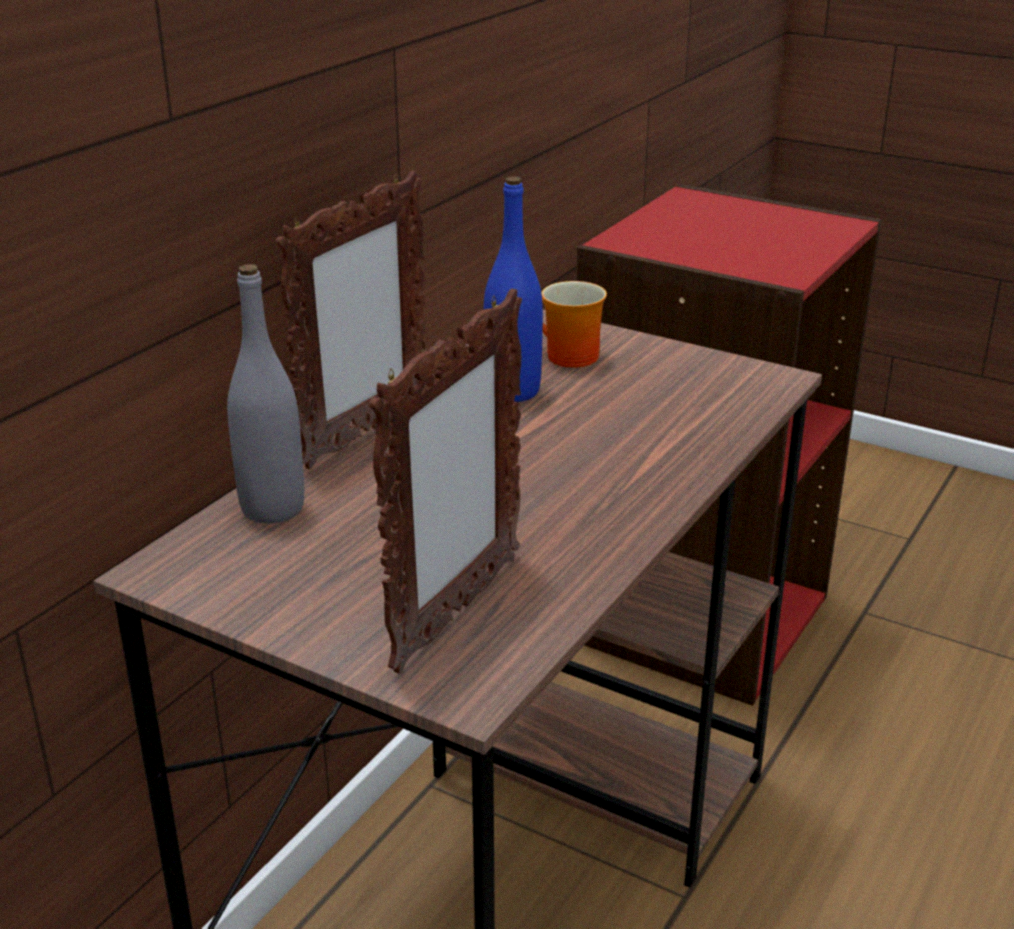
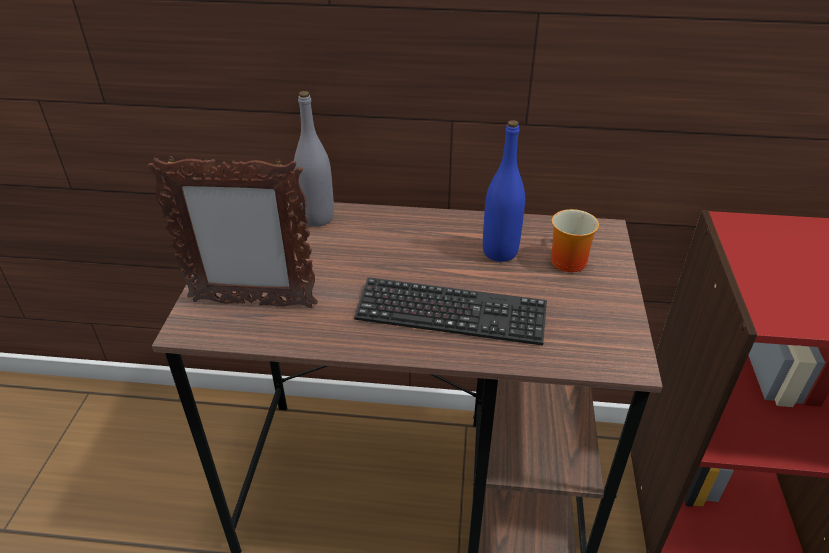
camera: 65 degrees right, 10 degrees up
(365, 433) = (409, 219): picture frame -> none
(615, 456) = (451, 314): none -> keyboard

